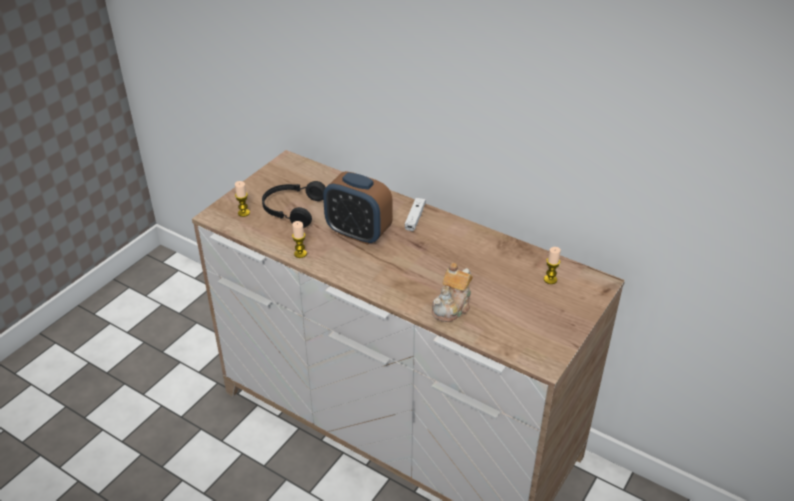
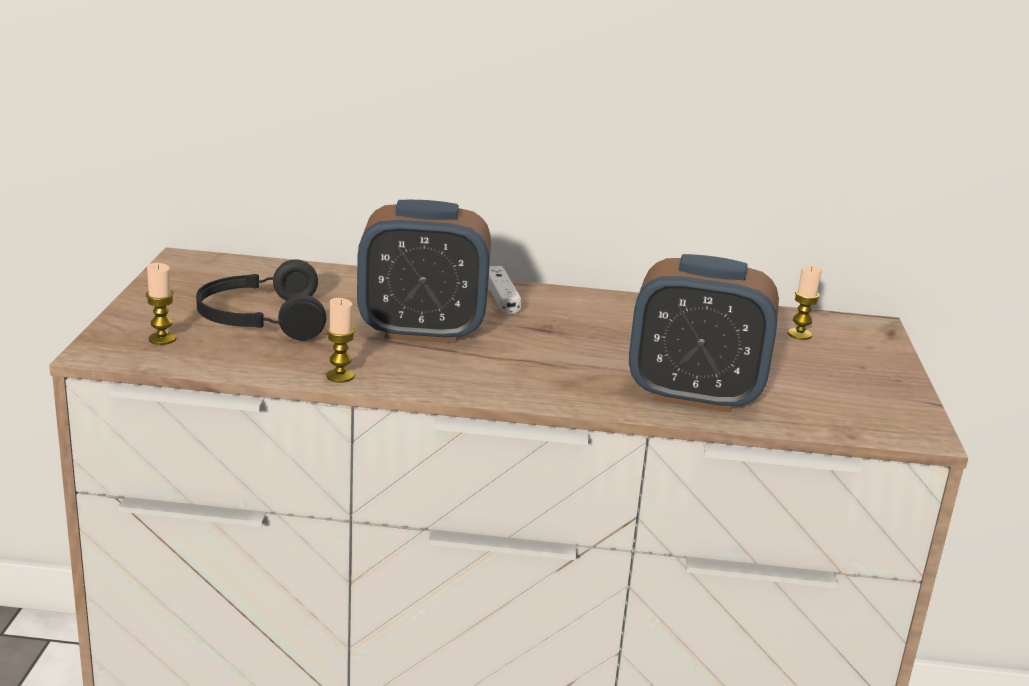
camera: 30 degrees left, 15 degrees down
(452, 307) = (694, 395): teapot -> alarm clock

